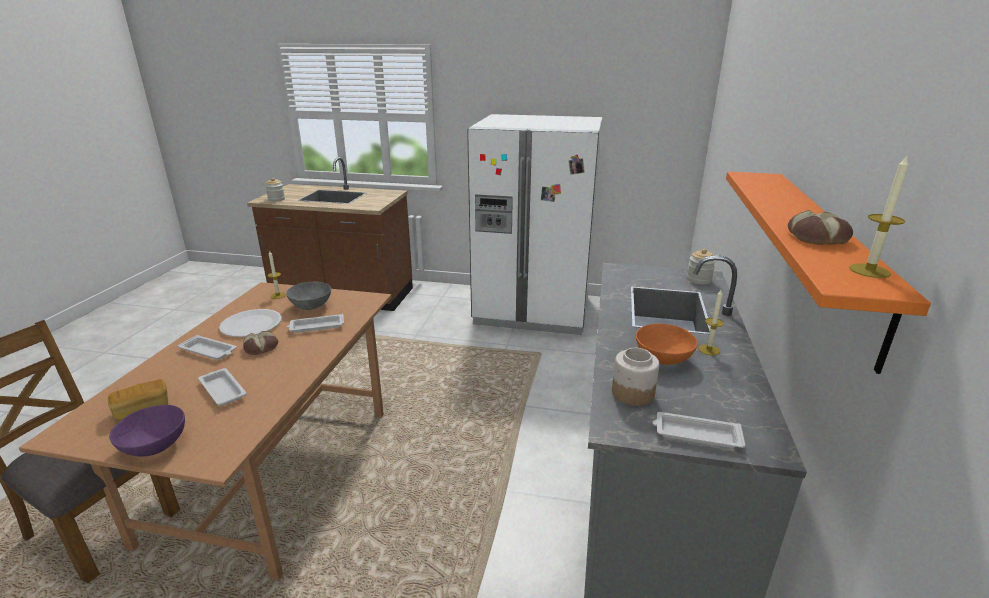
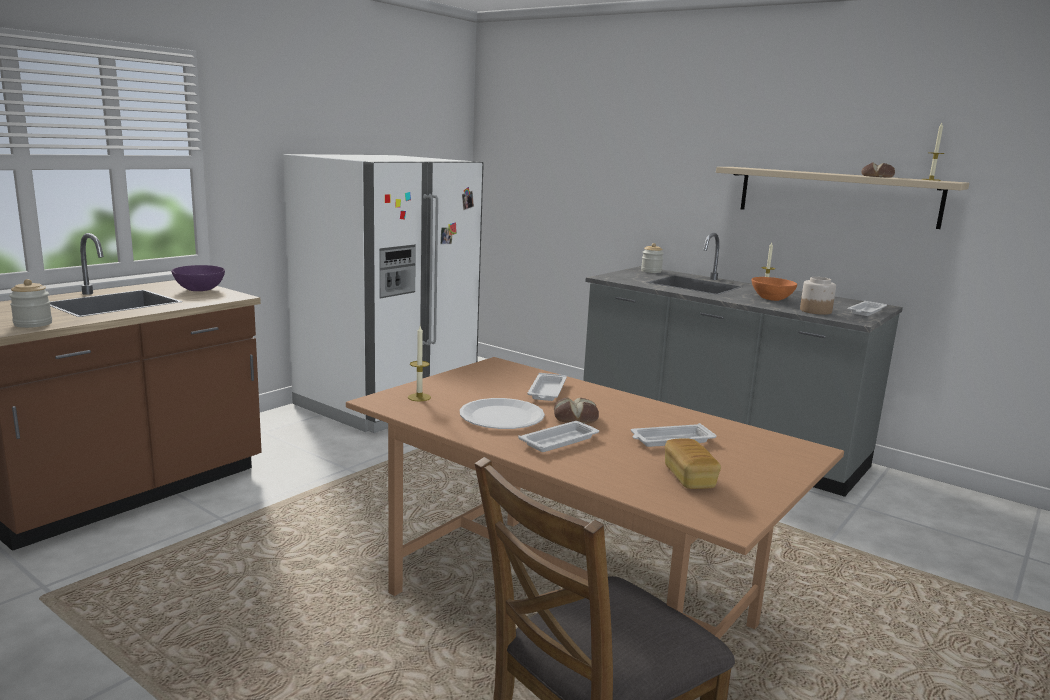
camera: 65 degrees left, 10 degrees down
(154, 446) = (775, 473): purple bowl -> purple bowl (200, 289)
(311, 306) = (481, 387): grey bowl -> none
(823, 253) = (836, 196): orange shelf -> beige shelf

